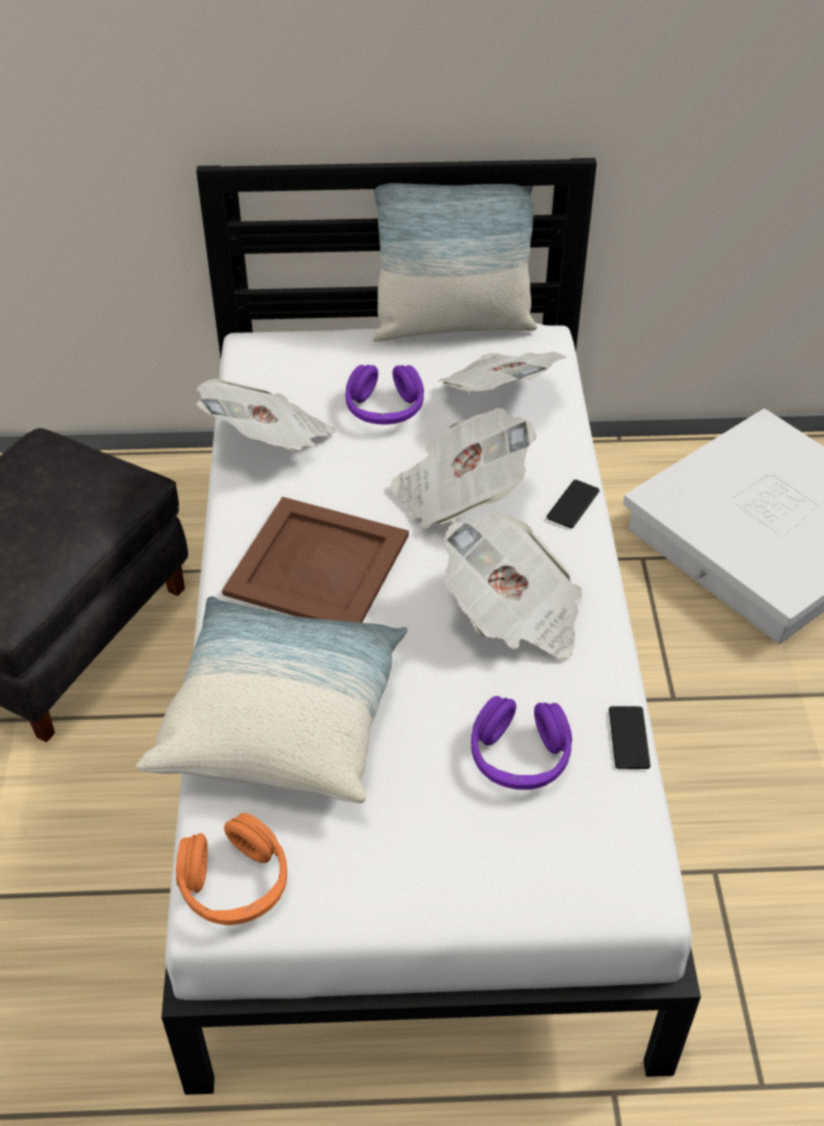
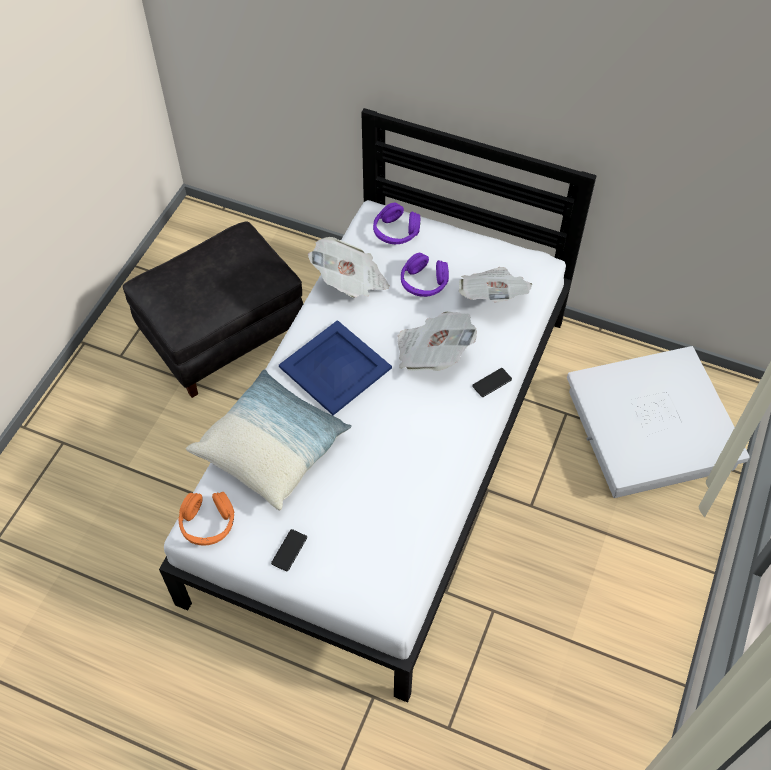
camera: 25 degrees right, 10 degrees up
(318, 566) = (335, 368): brown tray -> blue tray
(452, 324) = (495, 238): pillow -> none
(514, 614) = (420, 436): newspaper -> none
(519, 757) = (376, 516): purple headphones -> purple headphones (396, 232)
(629, 738) = (437, 529): phone -> phone (289, 550)

